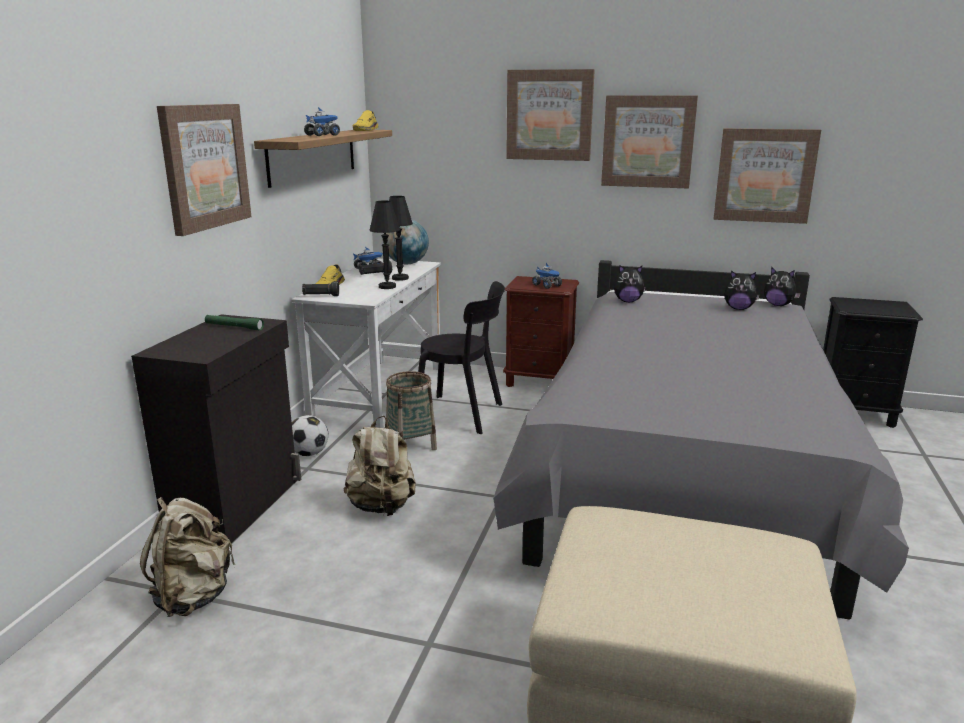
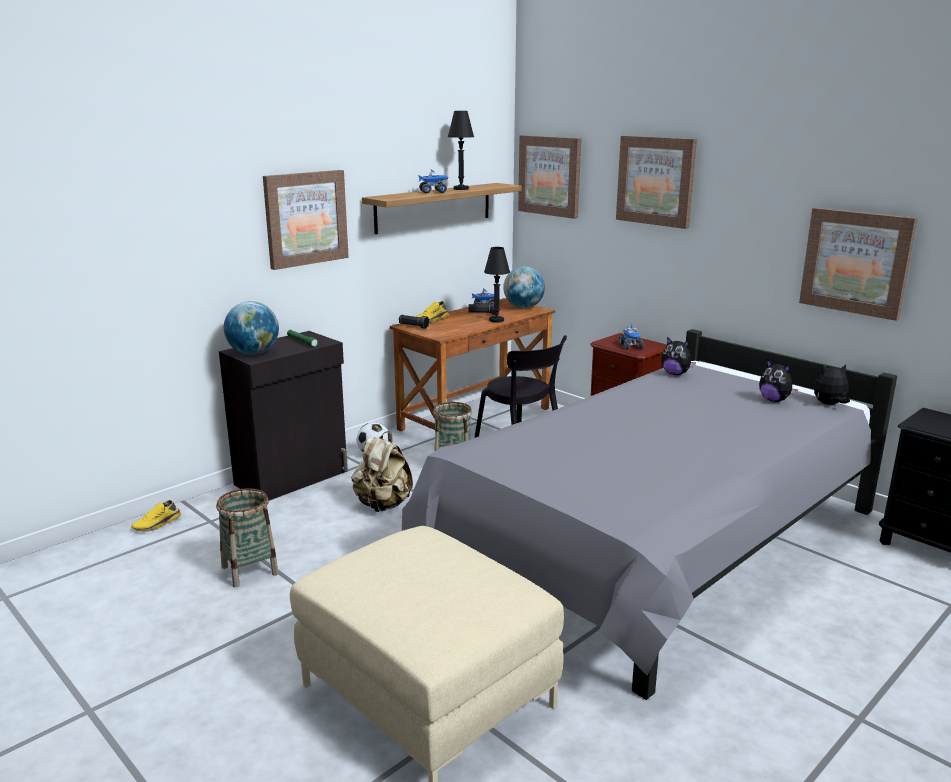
camera: 30 degrees right, 0 degrees up
(189, 350) = (254, 353): none -> globe
(194, 596) = (216, 526): beige backpack -> none
(302, 638) = (249, 570): none -> basket
(367, 130) = (494, 186): yellow shoe -> yellow shoe (157, 524)
(378, 392) = (474, 418): white desk -> brown desk
(387, 287) = (474, 326): black table lamp -> black table lamp (461, 189)
(648, 141) = (742, 214): picture -> picture (550, 176)
(778, 305) = (829, 404): plush toy -> plush toy turned 105 degrees clockwise

